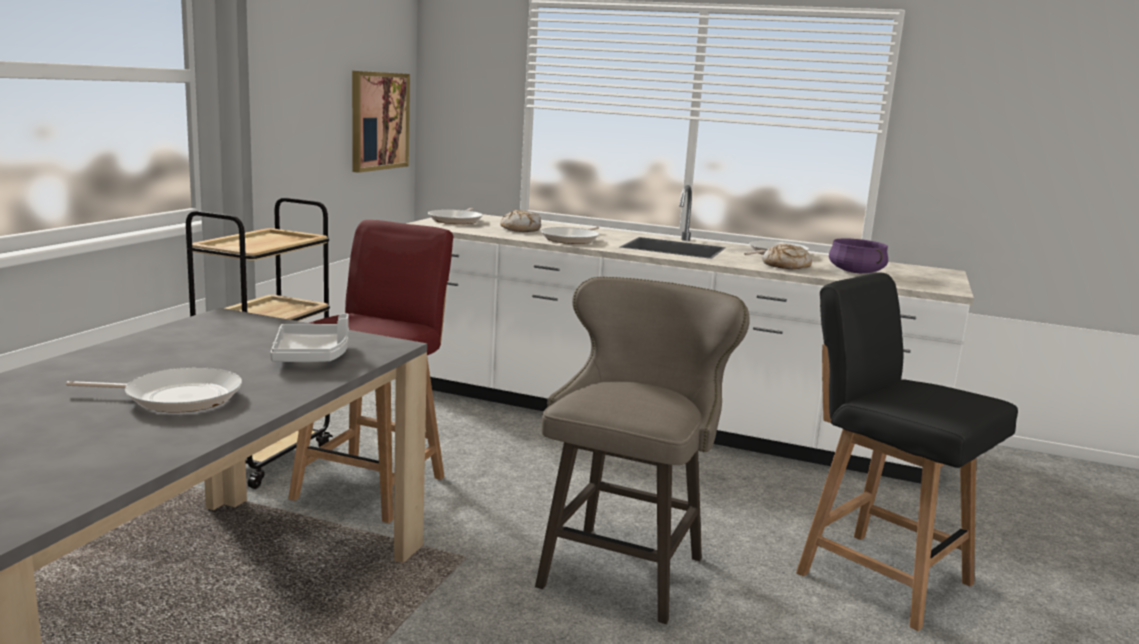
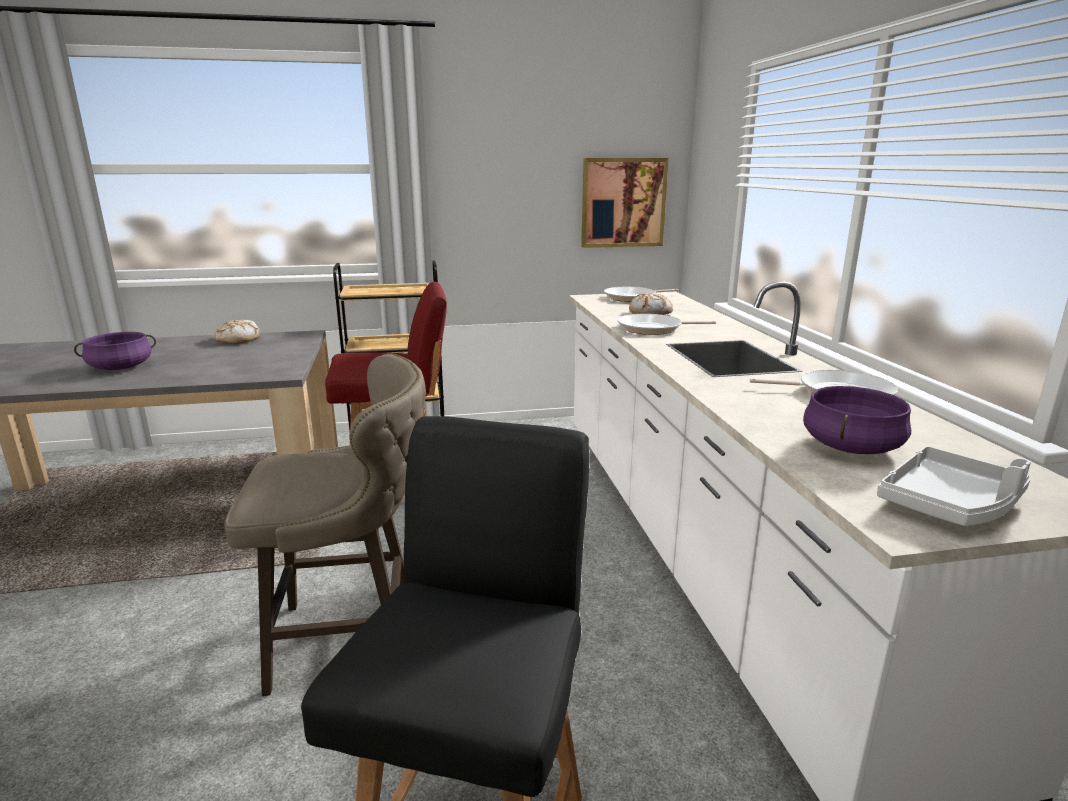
camera: 60 degrees right, 5 degrees up
(177, 397) = (121, 367): frying pan -> purple cooking pot
(312, 356) = (233, 367): grey tray -> grey tray (950, 504)
(786, 266) = (769, 409): bread -> bread (238, 339)

